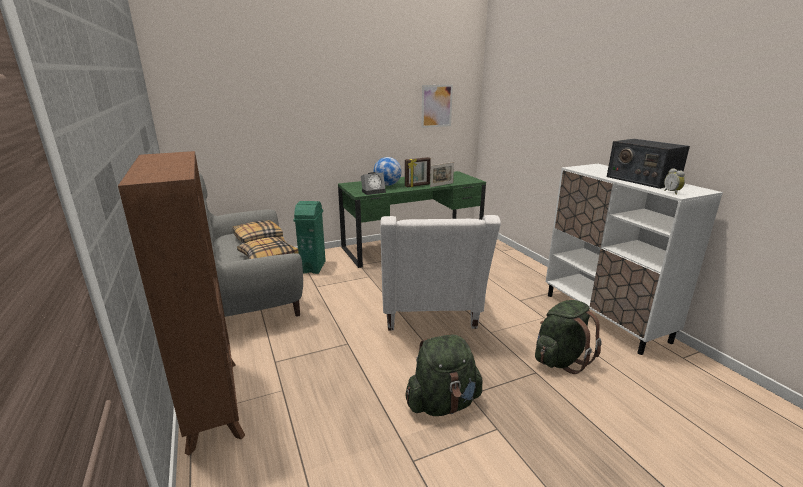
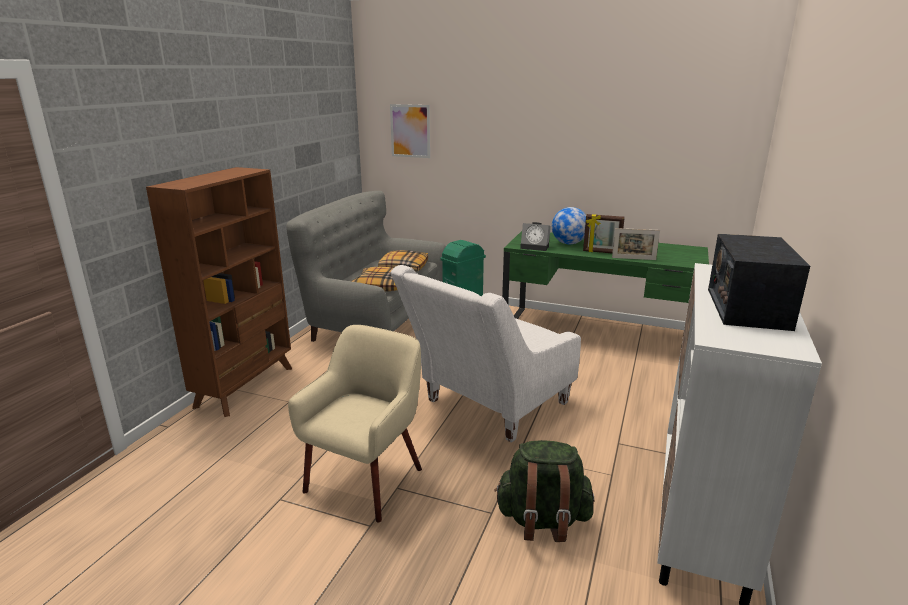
camera: 45 degrees right, 0 degrees up
(436, 106) = (681, 146): picture -> picture (410, 131)
(443, 403) = (366, 479): green backpack -> beige armchair
(672, 192) = (719, 334): alarm clock -> none

